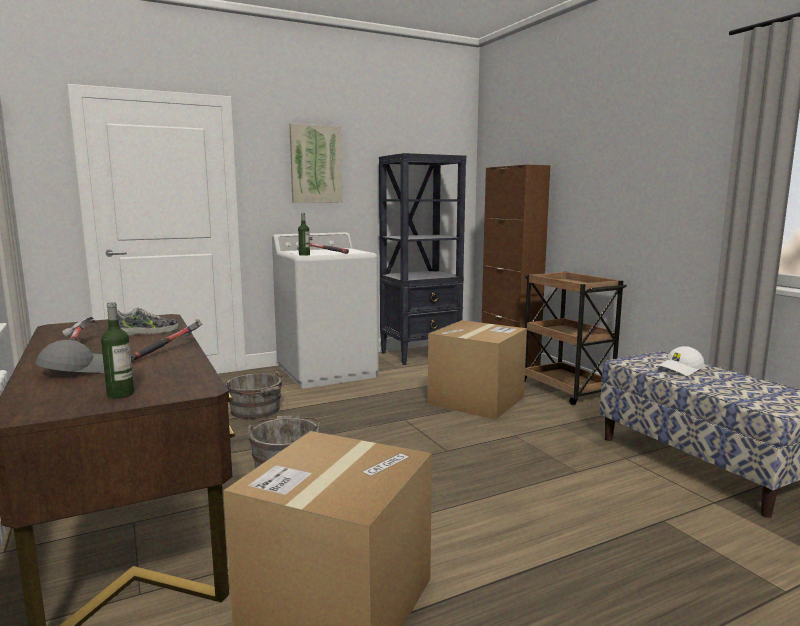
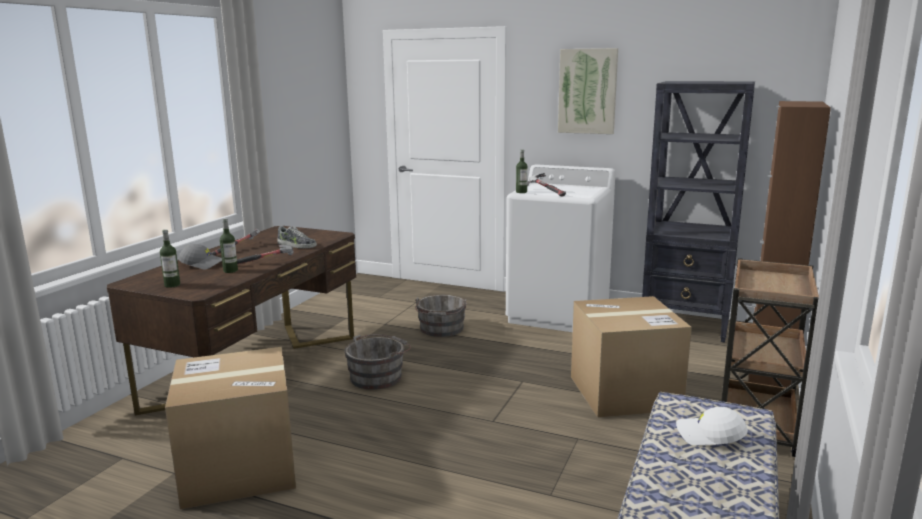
camera: 50 degrees right, 5 degrees up
(151, 364) = (230, 271): none -> bottle

